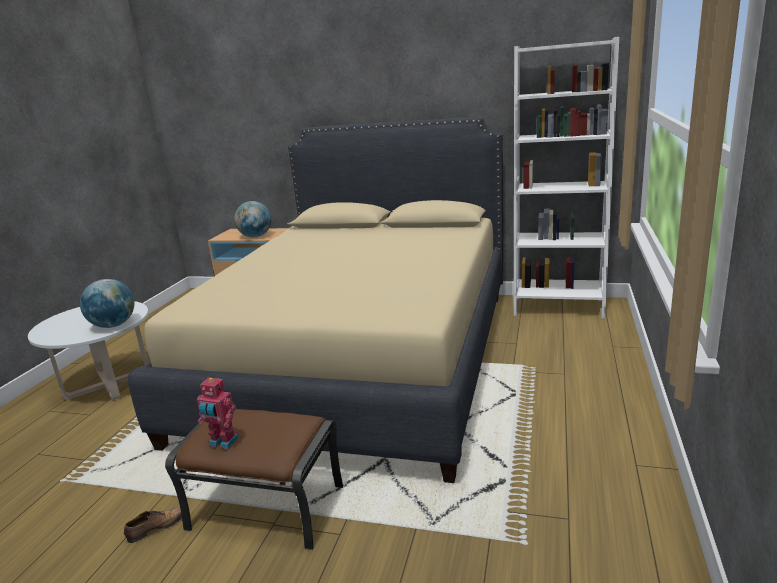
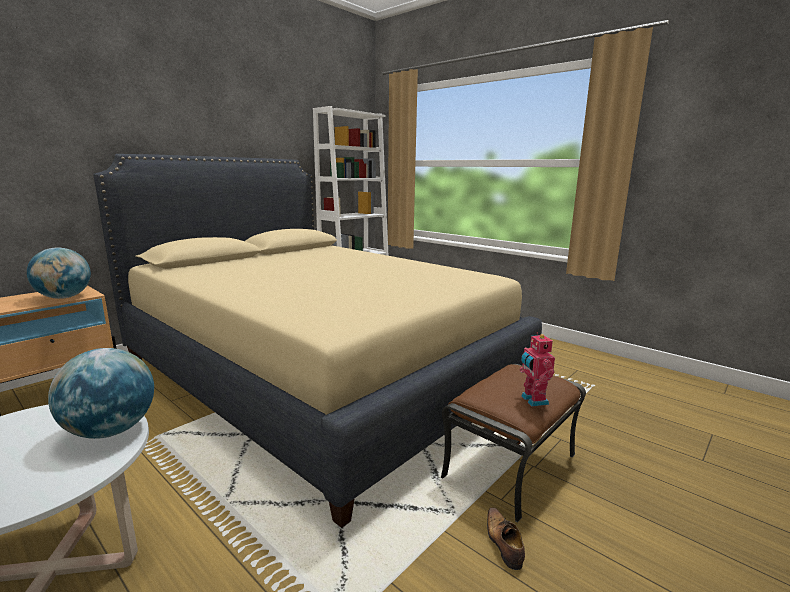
camera: 65 degrees left, 5 degrees down
(223, 442) = (533, 400): toy robot -> toy robot turned 120 degrees clockwise

